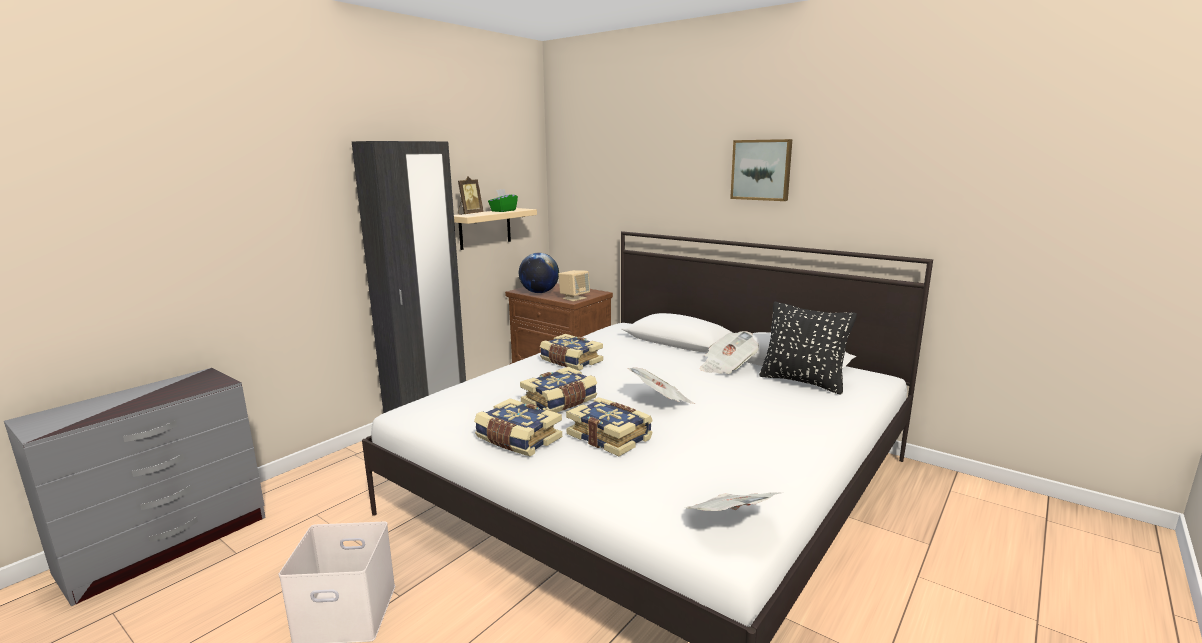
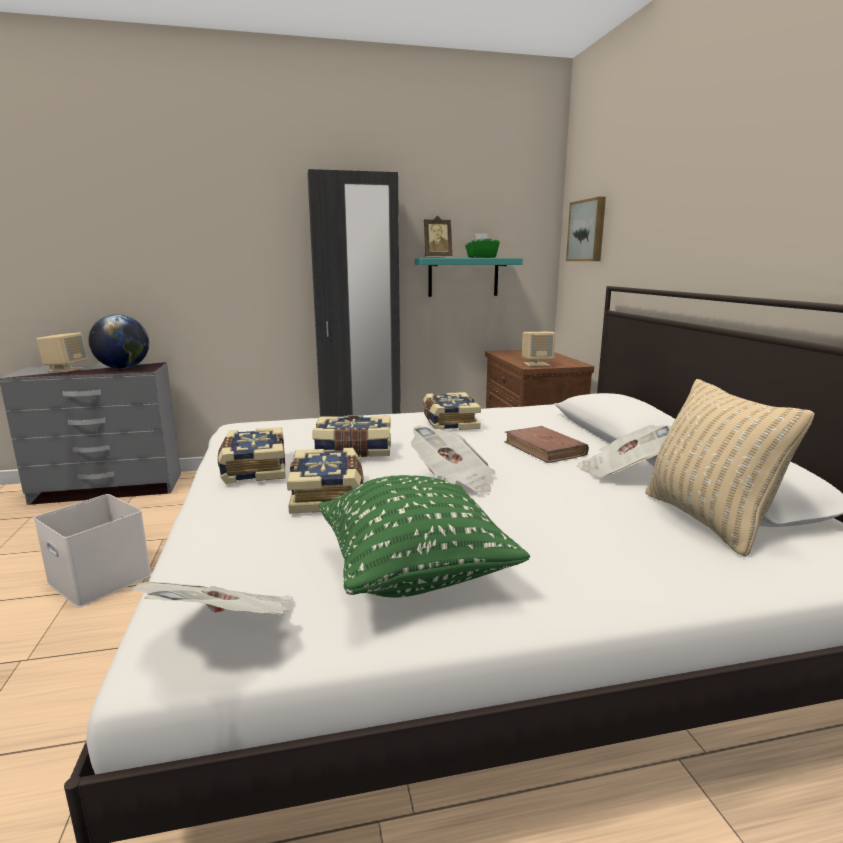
camera: 40 degrees right, 0 degrees up
(95, 408) = (66, 369): none -> beige speaker
(485, 228) = (463, 277): beige shelf -> turquoise shelf
(539, 292) = (514, 355): globe -> globe (123, 368)
(664, 364) = (544, 448): none -> brown book
(746, 457) = (414, 573): none -> green pillow
(761, 170) = (778, 174): picture -> picture (588, 231)
(802, 382) = (706, 520): black pillow -> beige pillow

